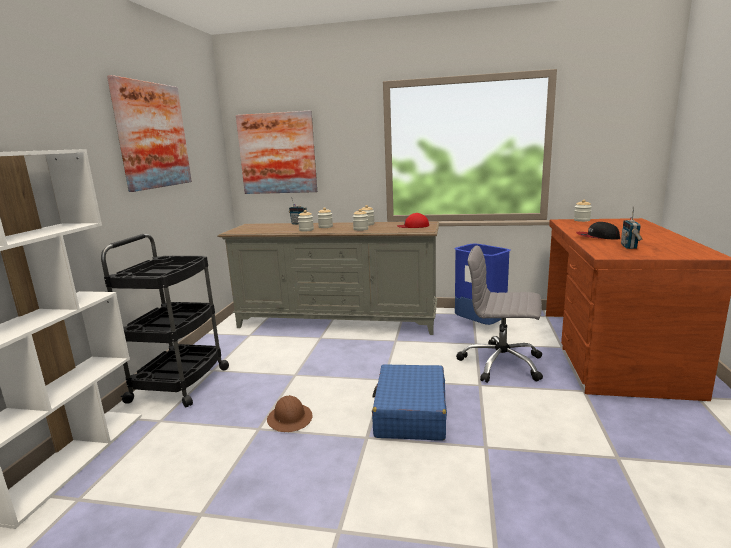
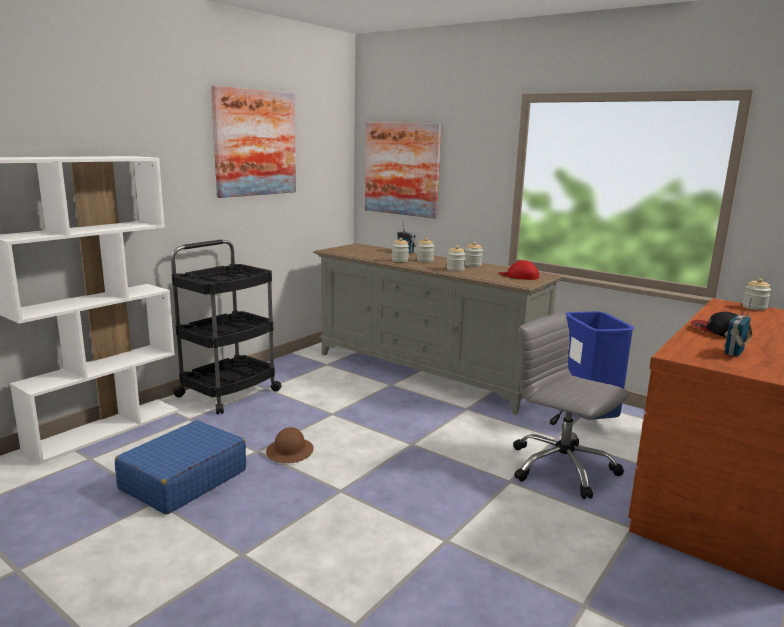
camera: 25 degrees right, 0 degrees up
(410, 413) = (404, 484): blue suitcase -> blue suitcase (183, 480)

